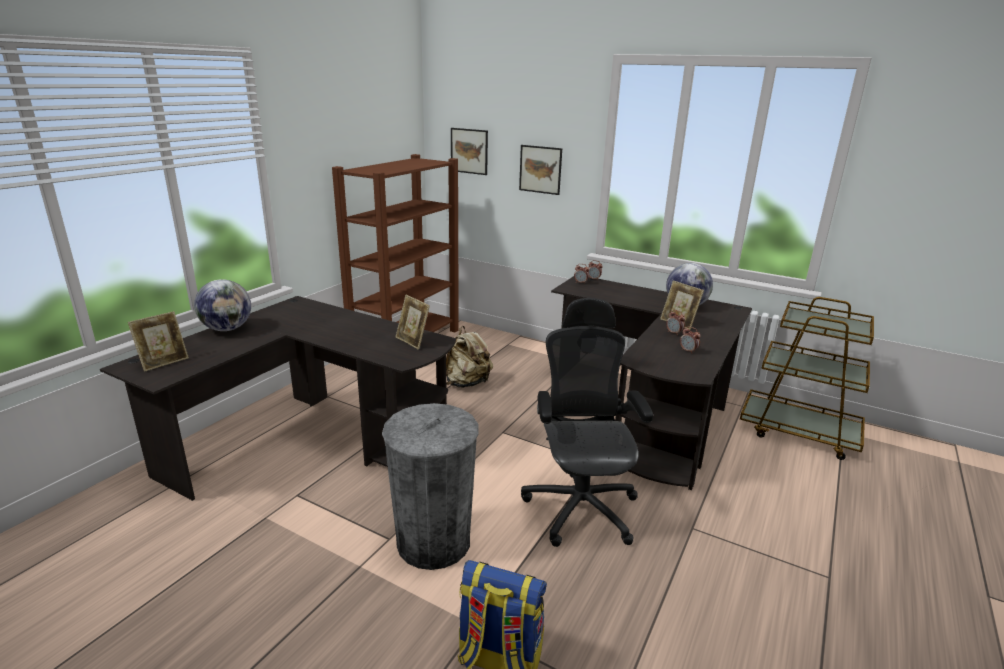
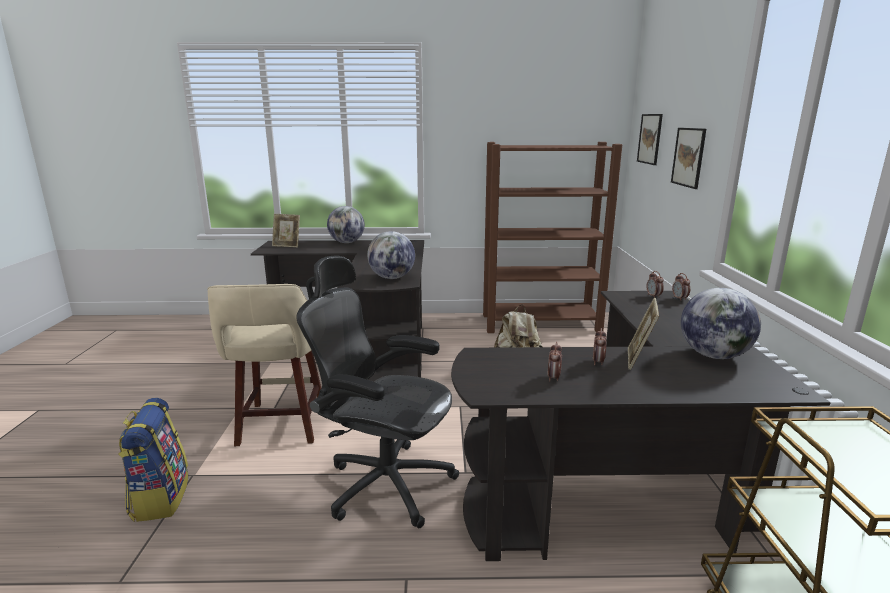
camera: 60 degrees right, 5 degrees down
(412, 341) = (392, 278): picture frame -> globe
(433, 542) = (281, 426): grey trash can -> beige stool
(580, 505) = (383, 483): office chair -> office chair turned 120 degrees counterclockwise

